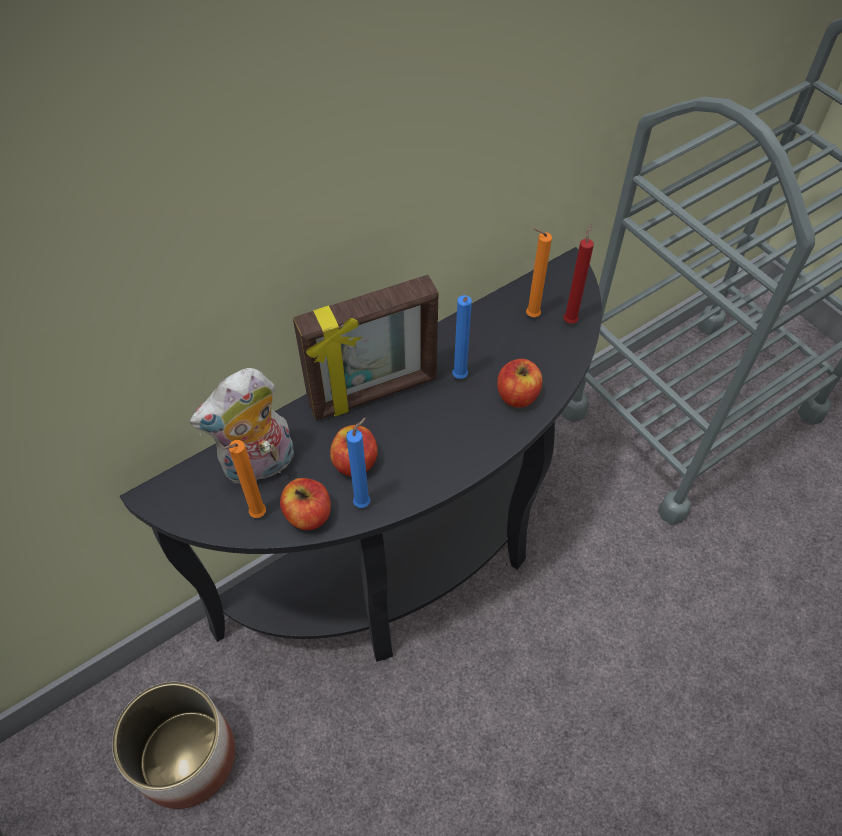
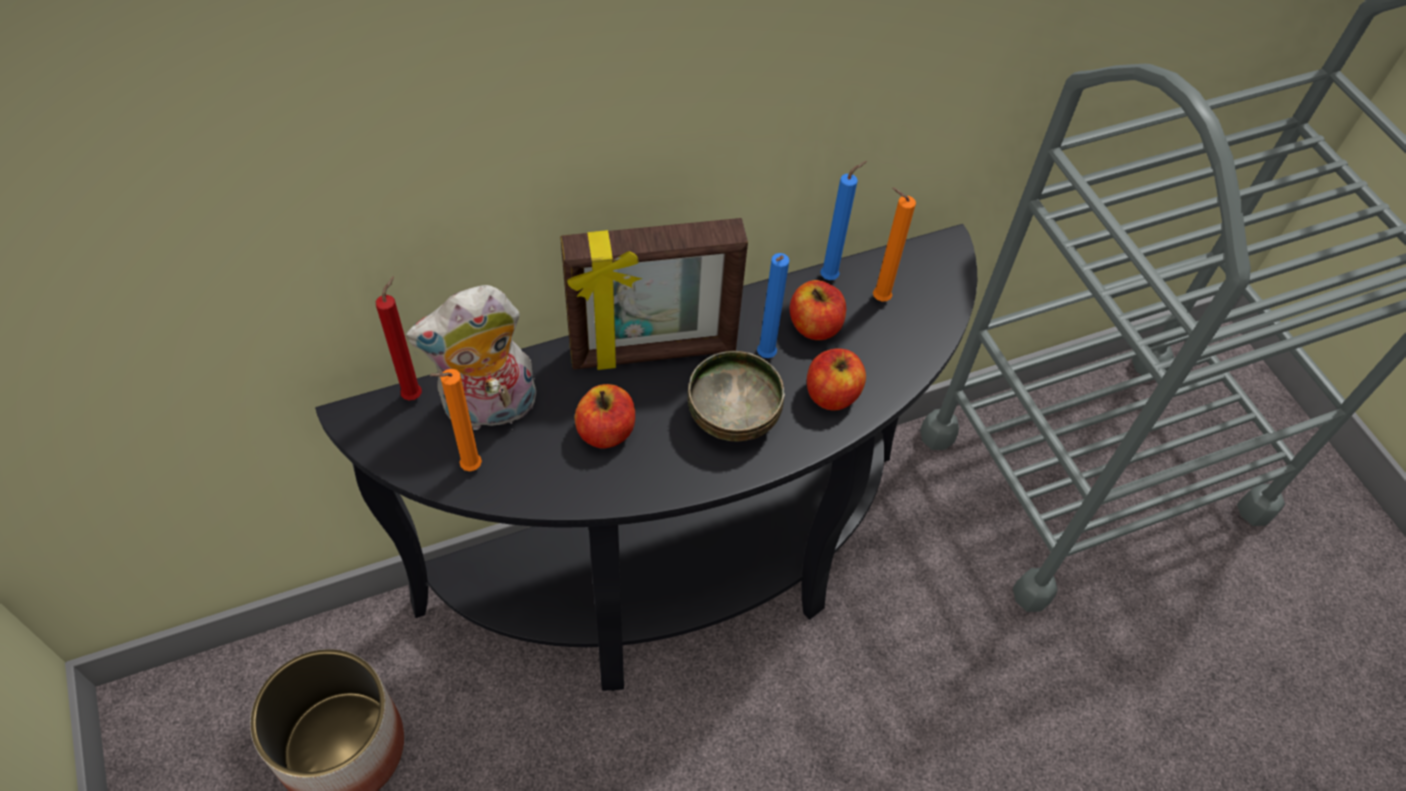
camera: 10 degrees right, 0 degrees up
(308, 514) = (531, 481): apple -> apple (815, 326)
(364, 502) = (603, 482): blue candle -> blue candle (831, 277)
(449, 427) = (735, 415): none -> bowl
(570, 320) = (928, 315): red candle -> red candle (415, 394)

